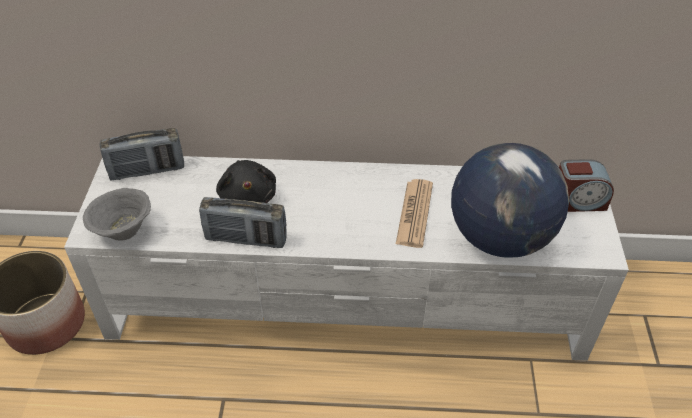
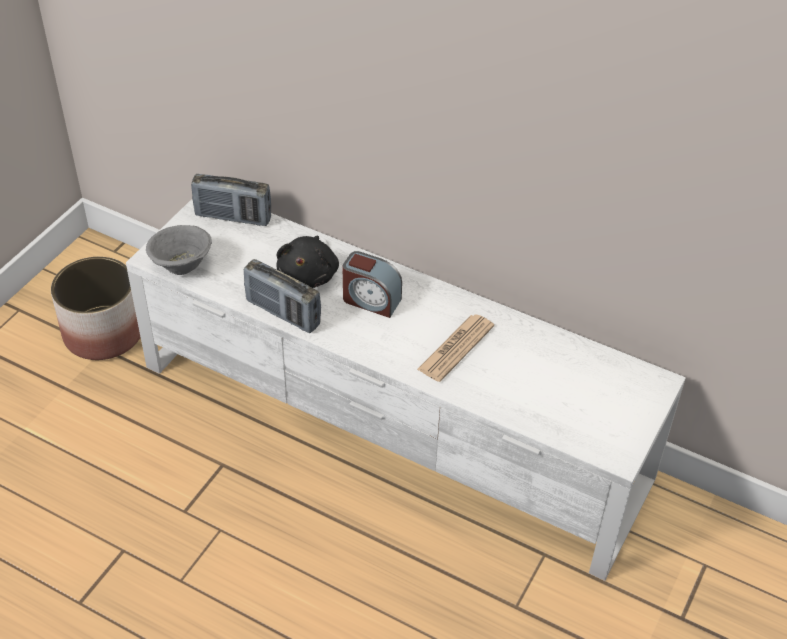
camera: 25 degrees right, 0 degrees up
(500, 237) = (524, 402): globe -> none
(577, 201) = (633, 398): alarm clock -> alarm clock (371, 300)

